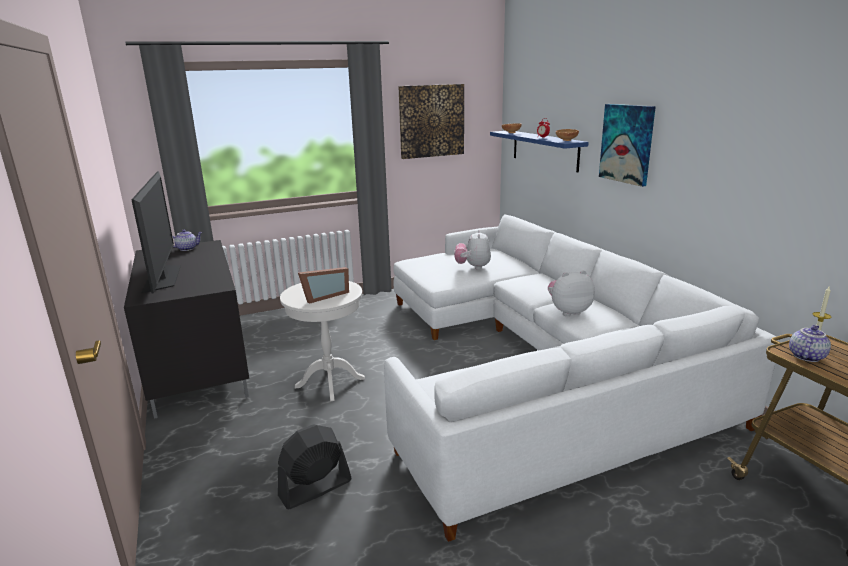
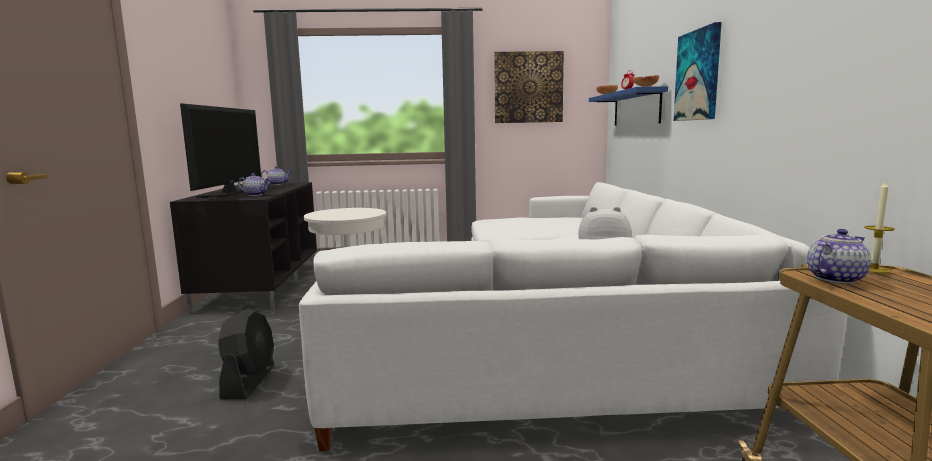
camera: 20 degrees right, 10 degrees down
(206, 280) = (255, 195): none -> teapot
(315, 488) = (249, 381): black fan -> black fan turned 105 degrees clockwise
(324, 296) = (343, 214): picture frame -> none
(473, 267) = (539, 225): plush toy -> none

